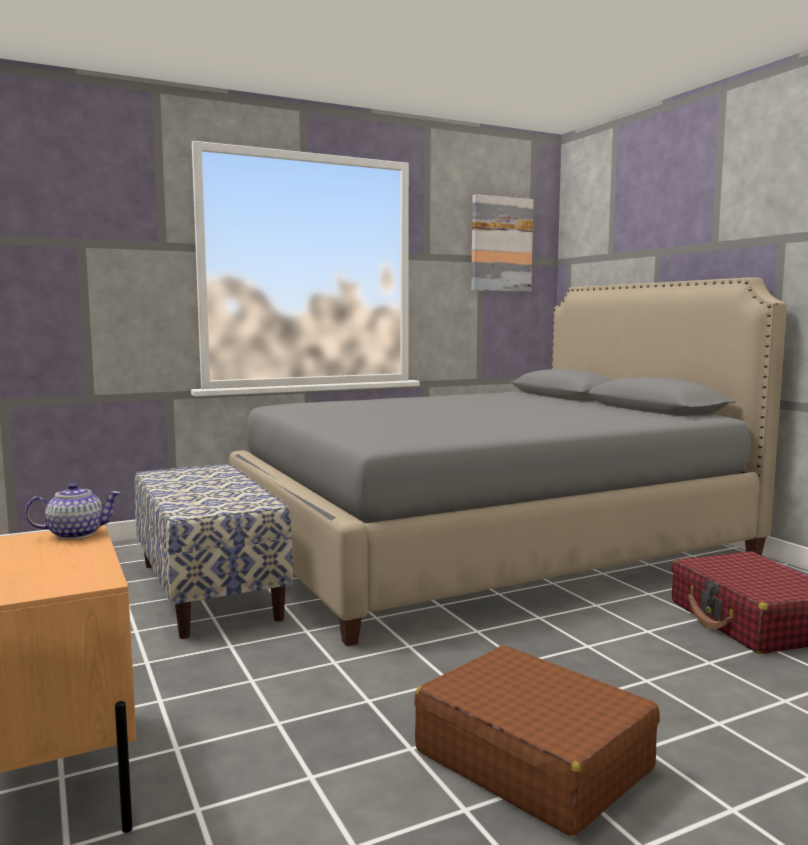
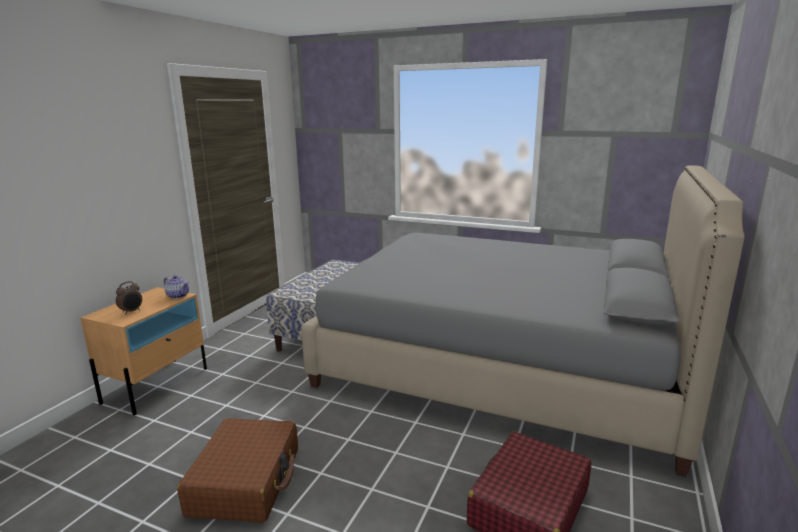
camera: 50 degrees right, 10 degrees up
(56, 570) = (131, 311): none -> alarm clock
(501, 244) = (636, 121): picture -> none

